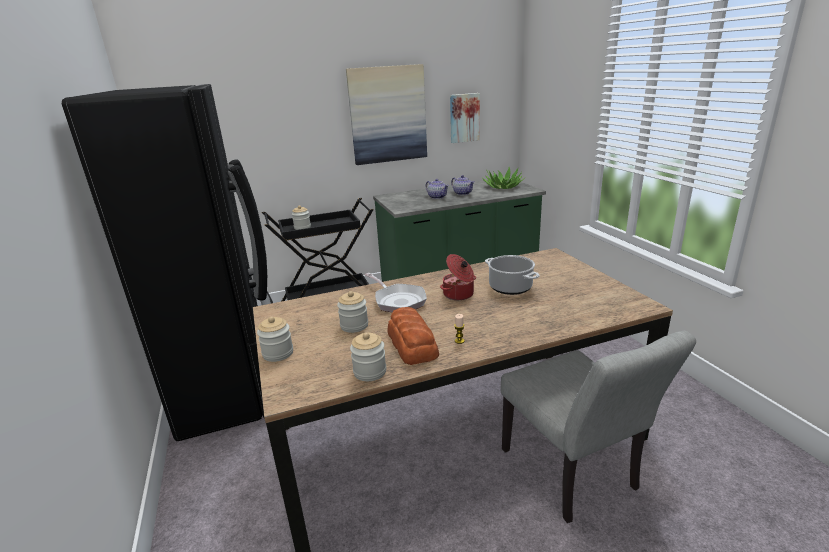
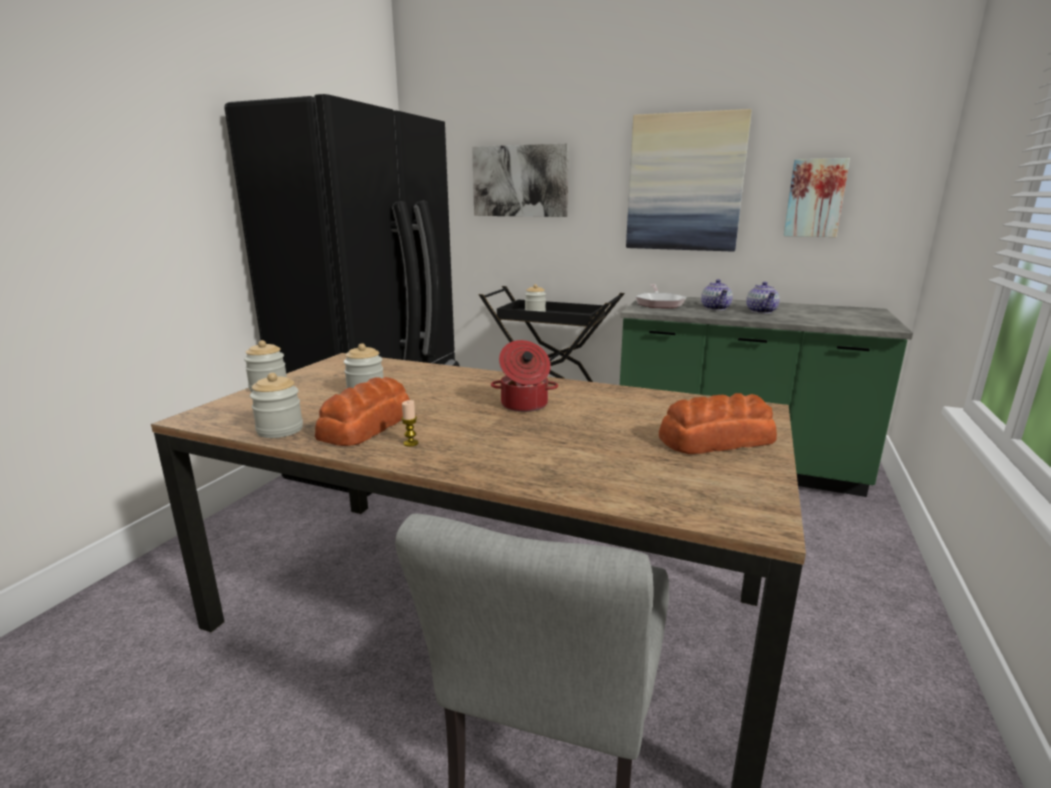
camera: 40 degrees right, 5 degrees down
(259, 124) = (520, 181): none -> picture
(398, 301) = (452, 388): frying pan -> frying pan (659, 303)
(503, 187) = (845, 316): potted plant -> none
(509, 287) = (601, 420): cooking pot -> none
(567, 277) = (714, 440): none -> bread

